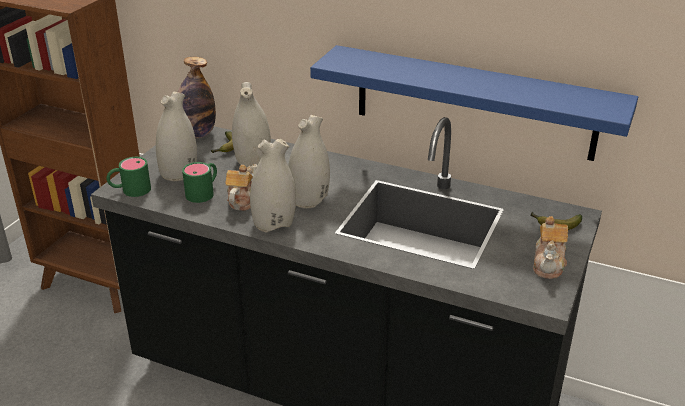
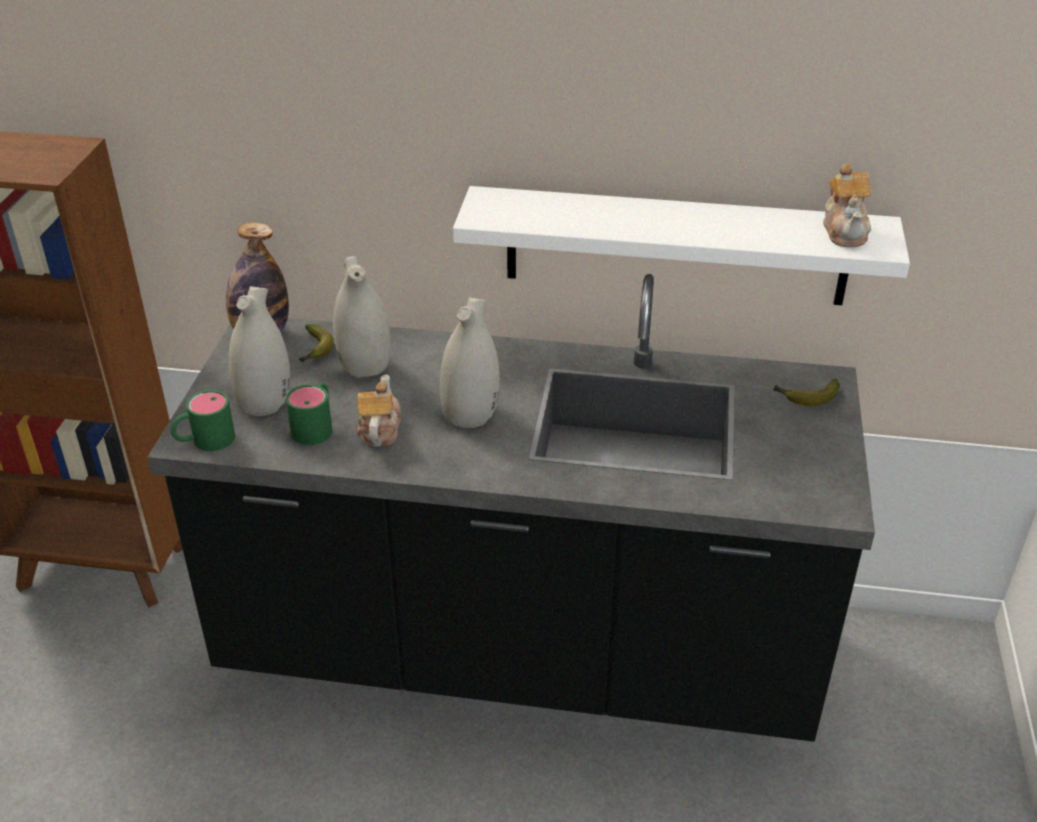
camera: 15 degrees left, 5 degrees up
(274, 223) = (439, 458): white vase -> none
(474, 103) = (676, 246): blue shelf -> white shelf
(549, 264) = (821, 456): teapot -> teapot (845, 231)

